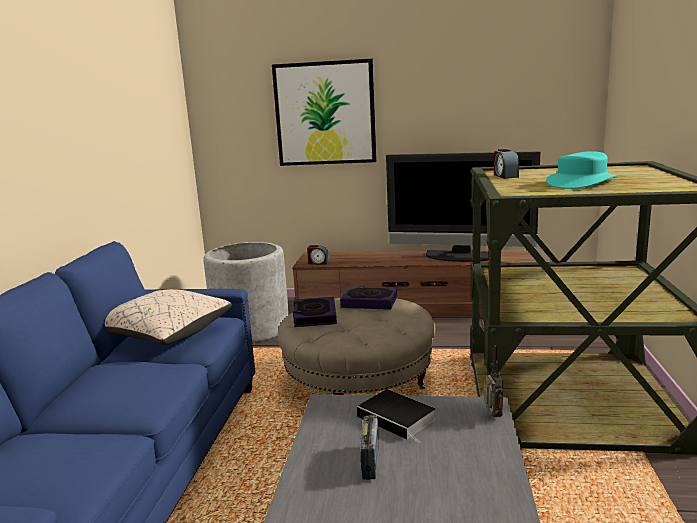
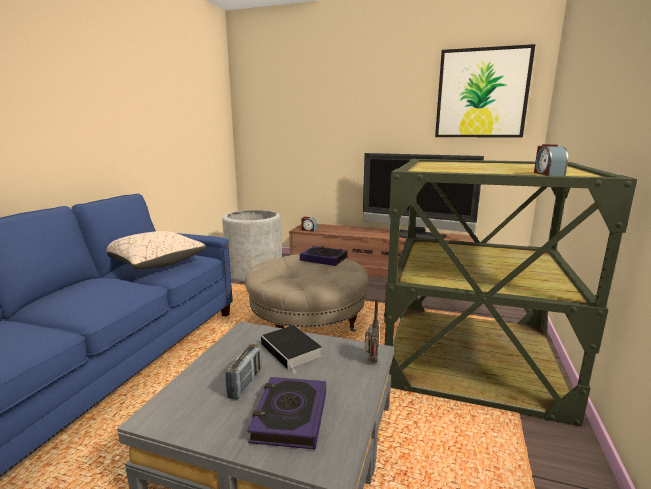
camera: 10 degrees right, 0 degrees up
(314, 316) = (276, 264): book -> book (290, 416)
(325, 113) = (325, 120): picture -> picture (481, 93)
(505, 176) = (431, 164): alarm clock -> alarm clock (548, 174)
(581, 183) = (488, 169): turquoise hat -> none

